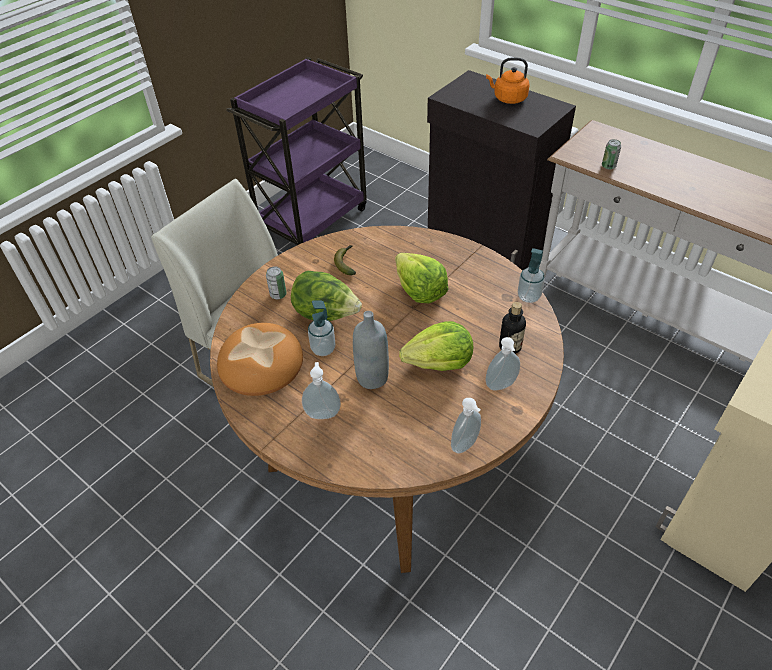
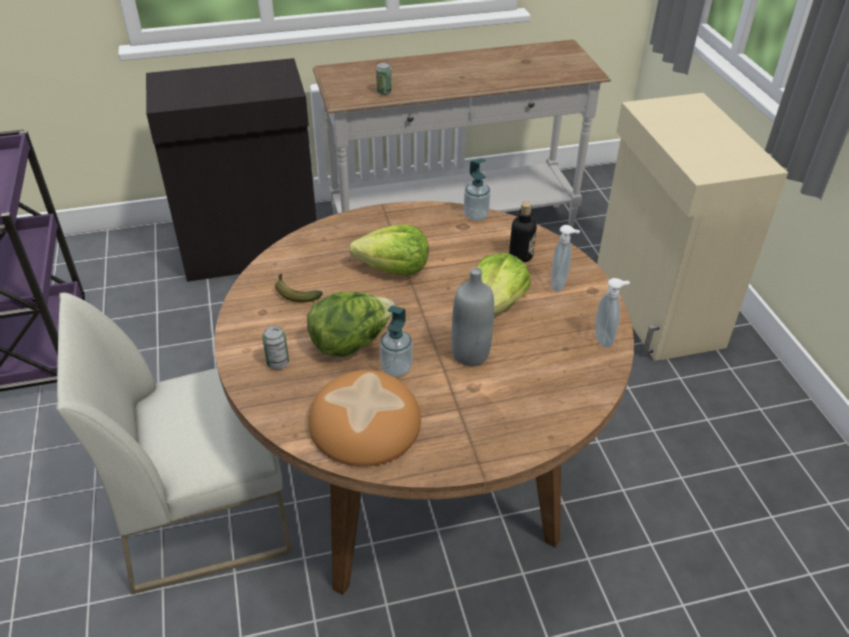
camera: 55 degrees left, 5 degrees down
(323, 413) = (481, 410): soap dispenser -> none
(508, 98) = (227, 78): orange kettle -> none

